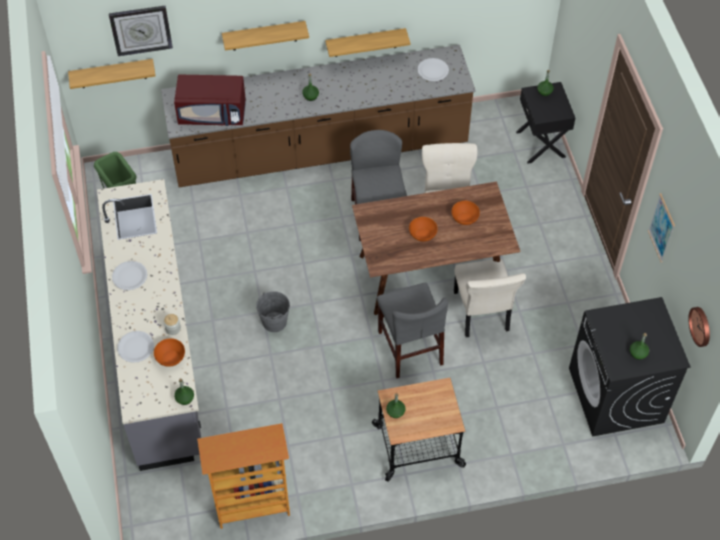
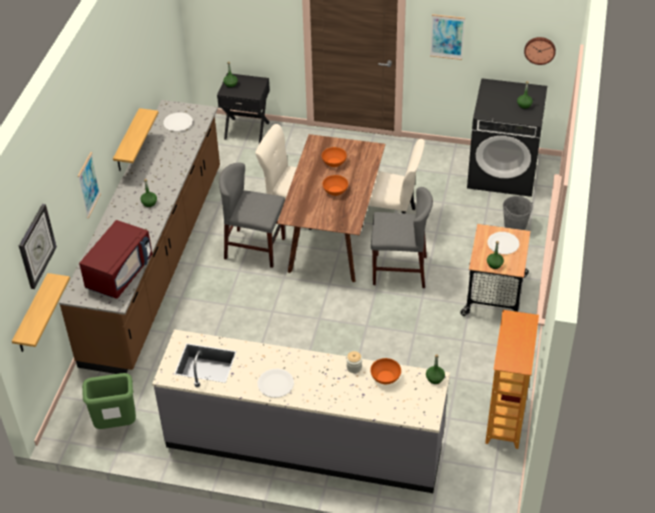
camera: 65 degrees left, 10 degrees down
(135, 347) = (360, 400): white plate -> white plate (503, 244)
(264, 36) = (88, 185): shelf -> picture
(274, 322) = (324, 349): grey bucket -> grey bucket (515, 225)

